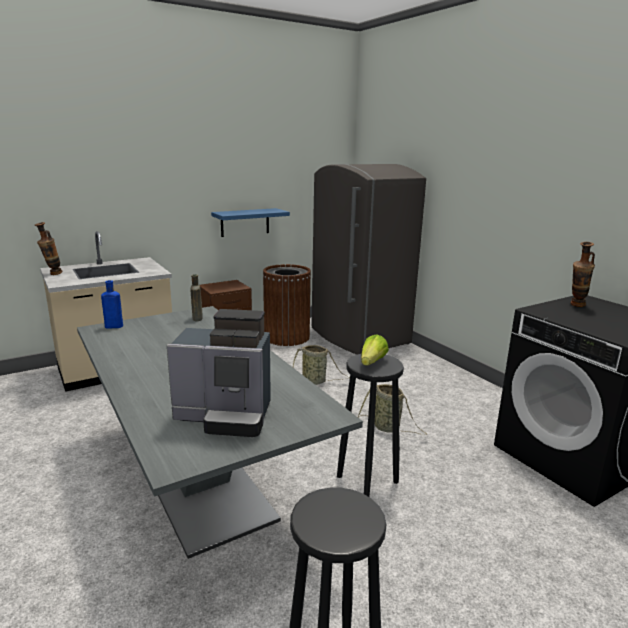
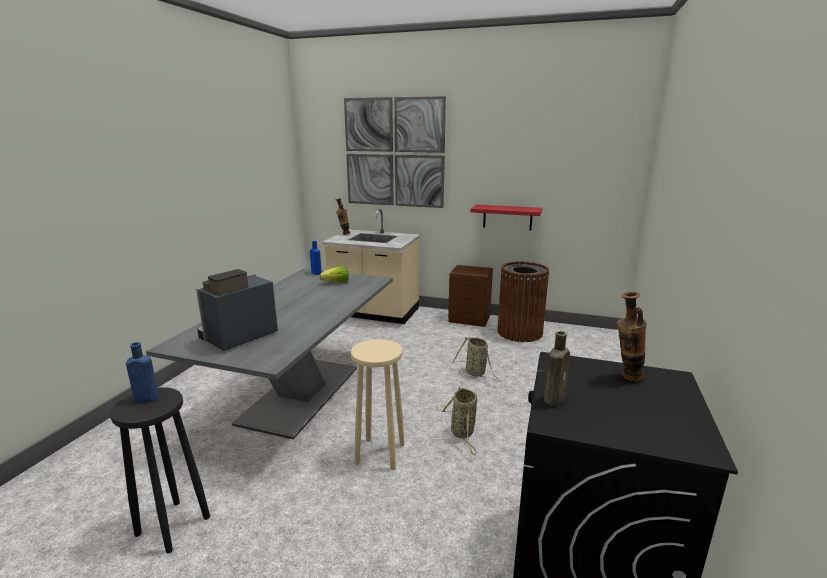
camera: 50 degrees right, 0 degrees up
(100, 155) = (394, 153): none -> picture
(197, 318) = (364, 282): brown bottle -> brown bottle (555, 398)
(226, 416) = (237, 337): coffee machine -> coffee machine turned 75 degrees clockwise
(245, 222) = (507, 217): blue shelf -> red shelf
(324, 516) = (145, 399): none -> blue bottle
(358, 337) = (586, 356): grey fridge -> none
(368, 479) = (380, 454): black stool -> beige stool
(372, 362) = (376, 348): lettuce -> lettuce (336, 282)

